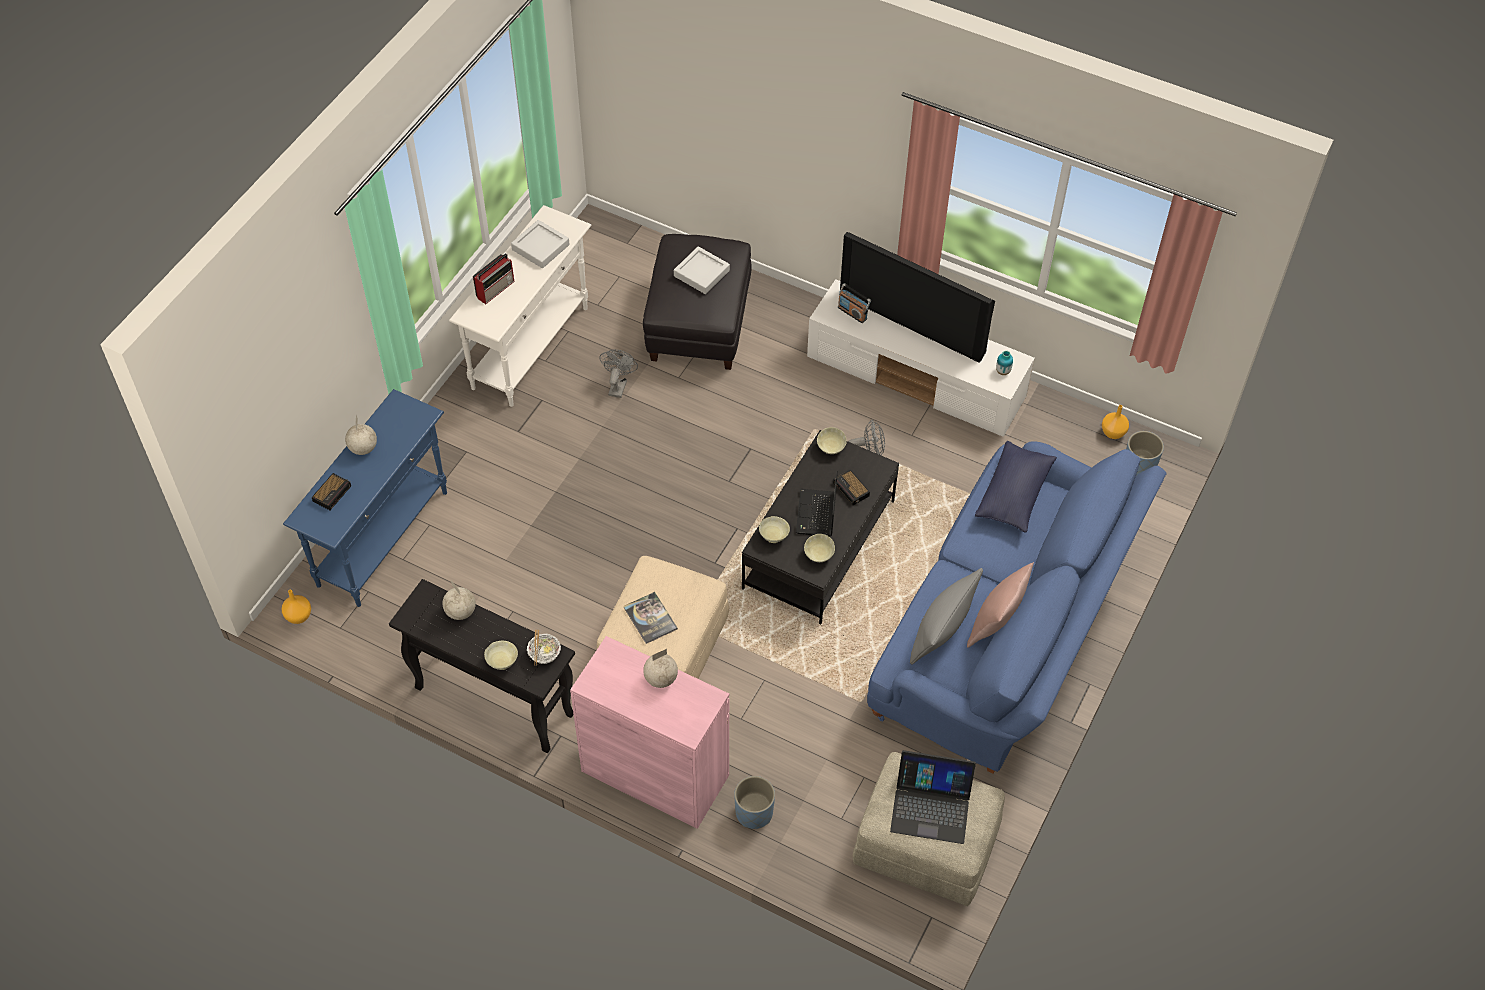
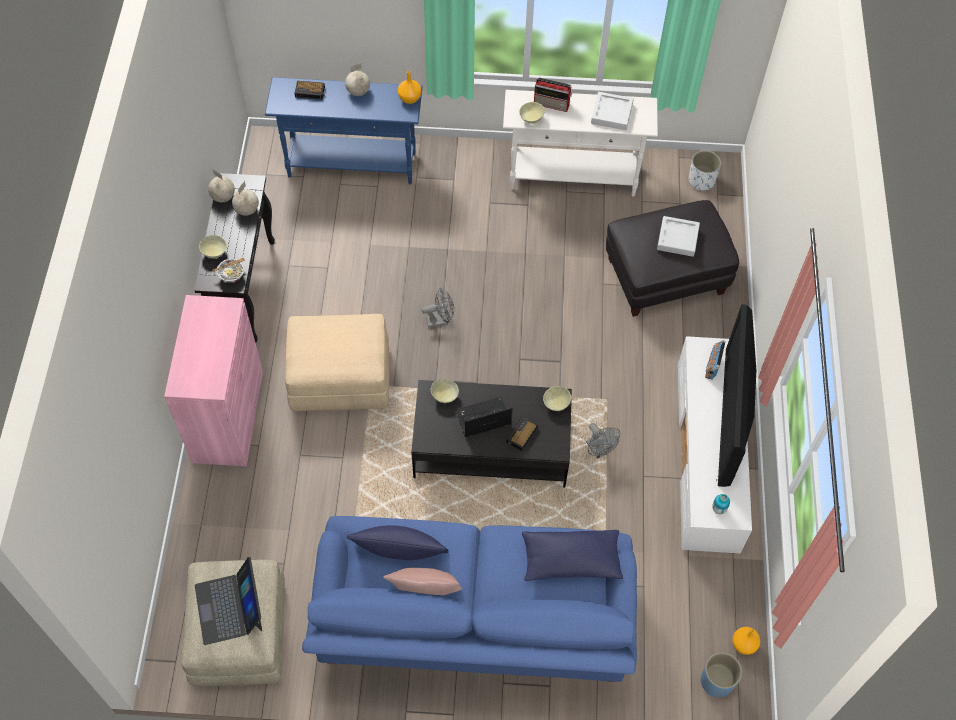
camera: 65 degrees right, 5 degrees up
(299, 616) = (265, 148): orange vase -> orange vase (410, 99)
(602, 248) = (701, 180): none -> white planter
(618, 385) = (571, 247): grey fan -> grey fan (440, 320)
(650, 618) = (322, 341): book -> none
(660, 679) = (218, 348): globe -> globe (223, 197)
(754, 813) = (220, 496): blue planter -> none
(818, 555) = (441, 435): beige bowl -> beige bowl (531, 119)
(942, 629) = (399, 551): grey pillow -> blue pillow

